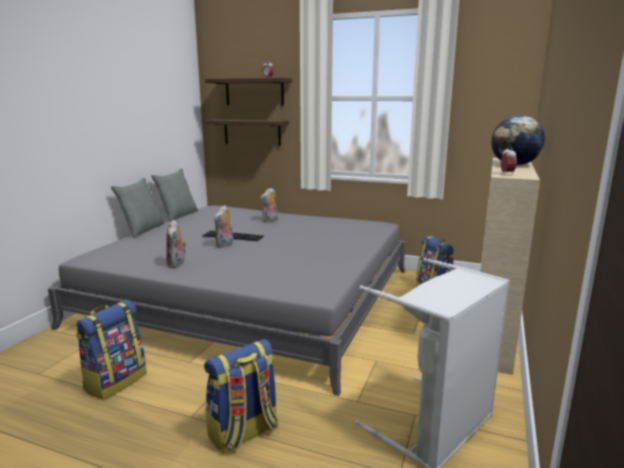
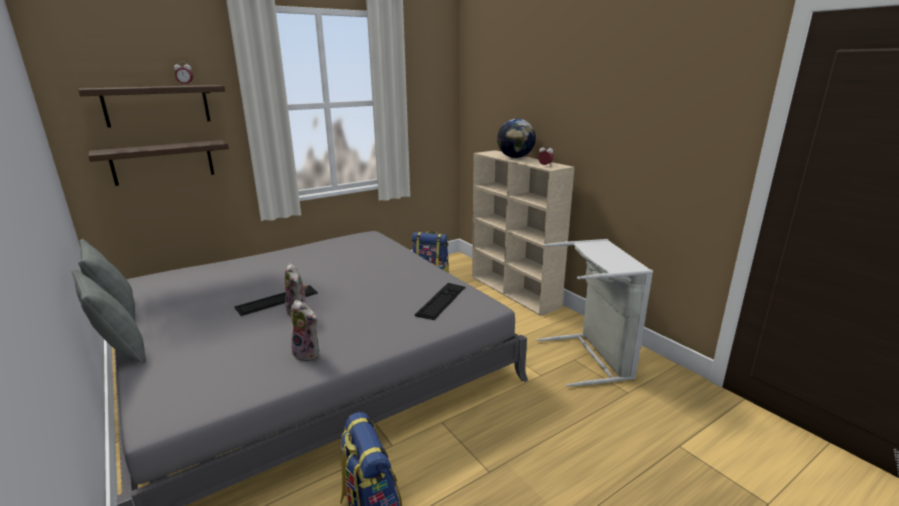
camera: 55 degrees left, 5 degrees up
(243, 433) = (538, 446): backpack -> none
(270, 221) = (262, 270): plush toy -> none
(304, 276) = (441, 300): none -> keyboard

